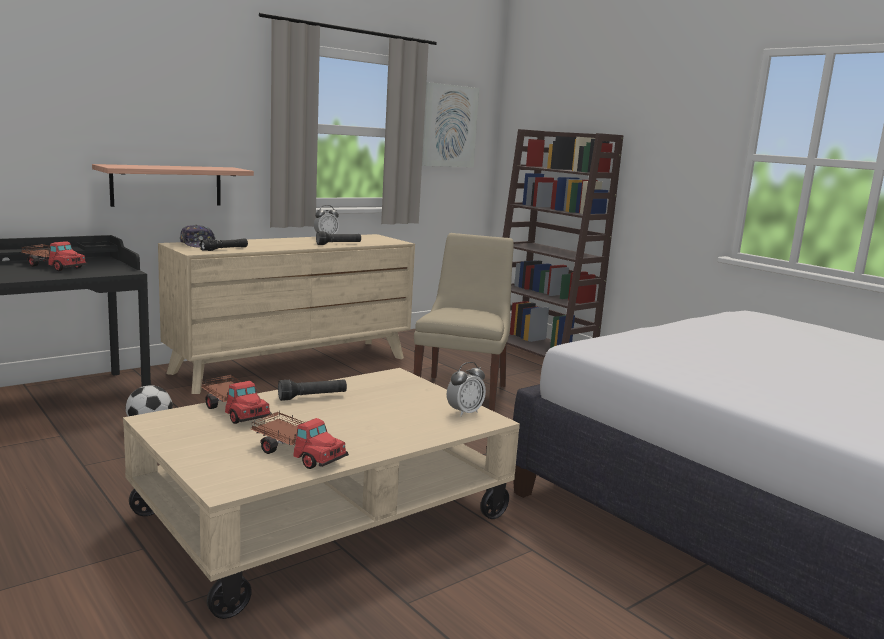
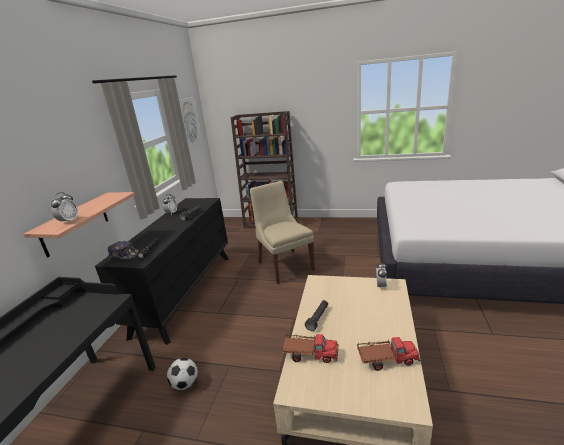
camera: 35 degrees left, 10 degrees up
(54, 266) = (52, 325): toy truck -> none
(140, 167) = (69, 221): none -> alarm clock
(293, 365) = (185, 292): beige dresser -> black dresser

